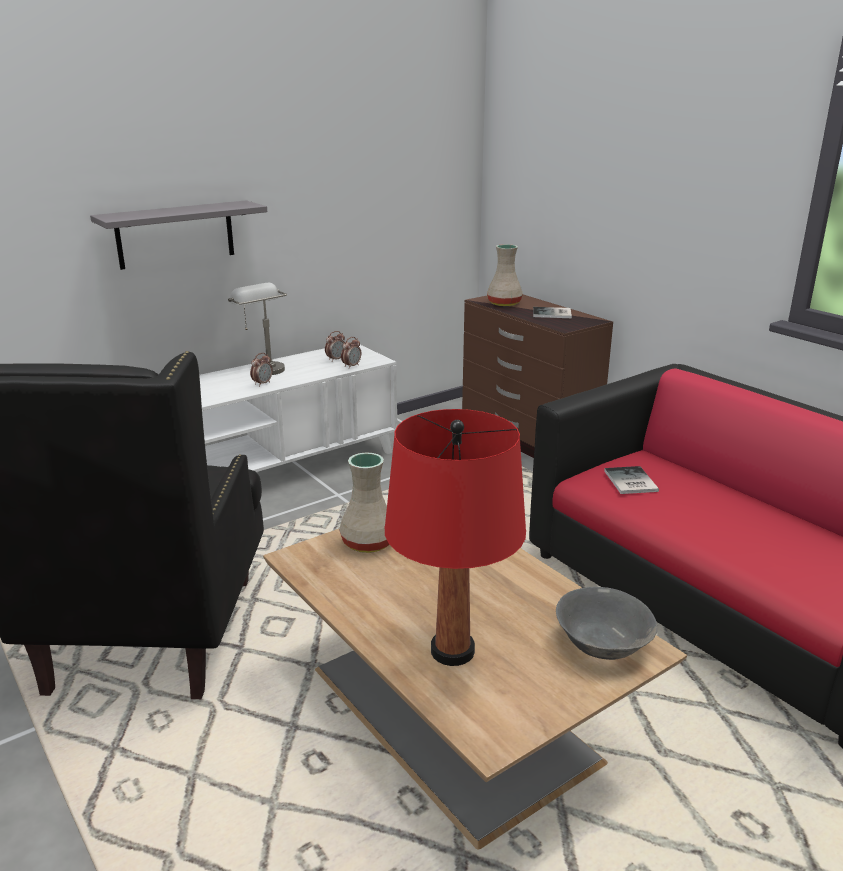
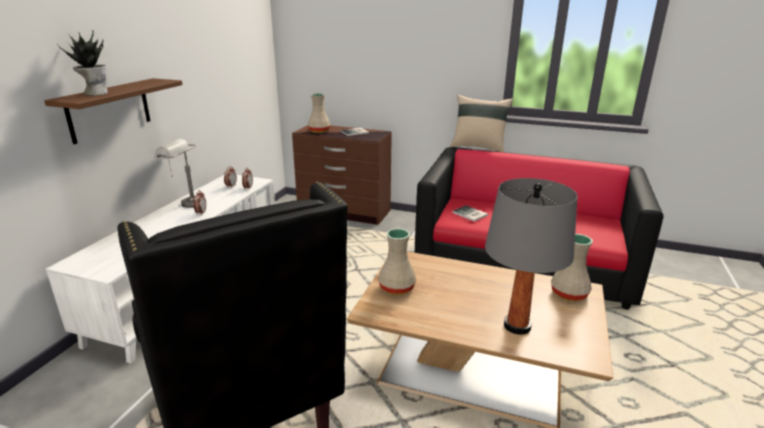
camera: 35 degrees left, 0 degrees up
(146, 212) = (95, 93): none -> potted plant
(175, 234) = (109, 110): grey shelf -> brown shelf
(452, 651) = (517, 326): red table lamp -> grey table lamp
(601, 644) = (568, 294): grey bowl -> beige vase
(727, 374) = (478, 147): none -> beige pillow

